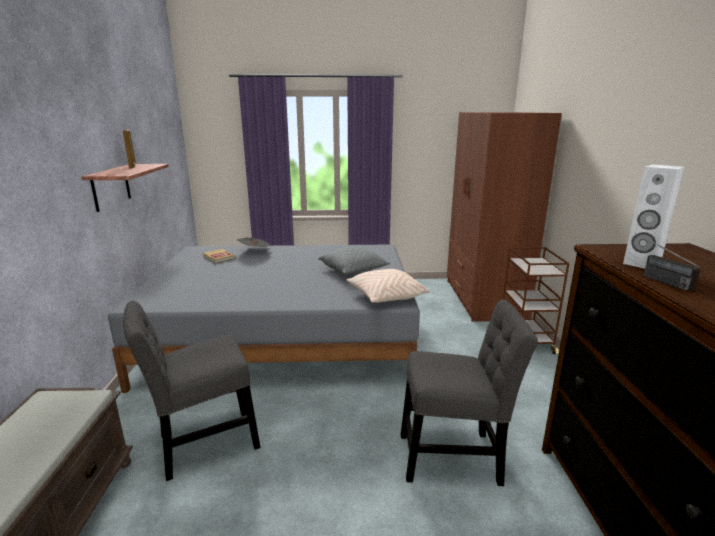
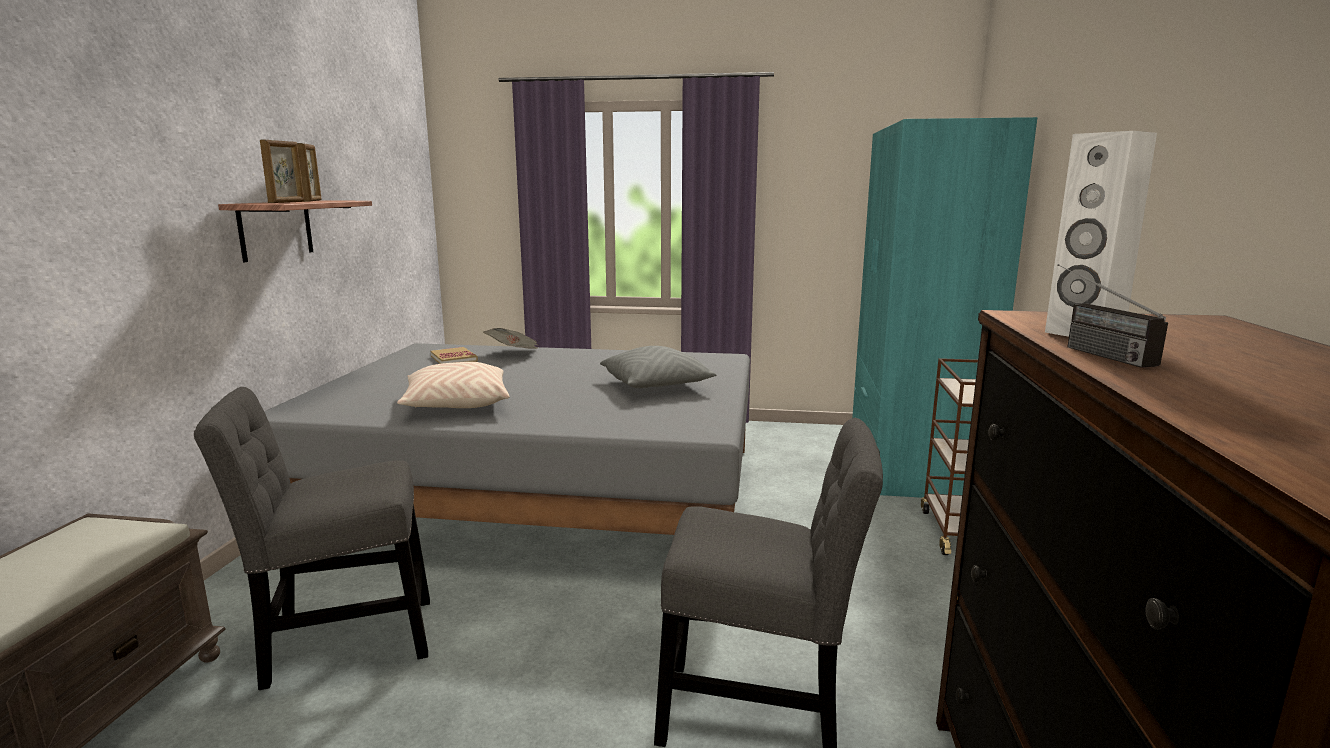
camera: 10 degrees right, 5 degrees down
(123, 171) = (287, 202): none -> picture frame
(385, 296) = (688, 424): beige pillow -> beige pillow (456, 405)
(483, 299) = (910, 461): brown wardrobe -> turquoise wardrobe

